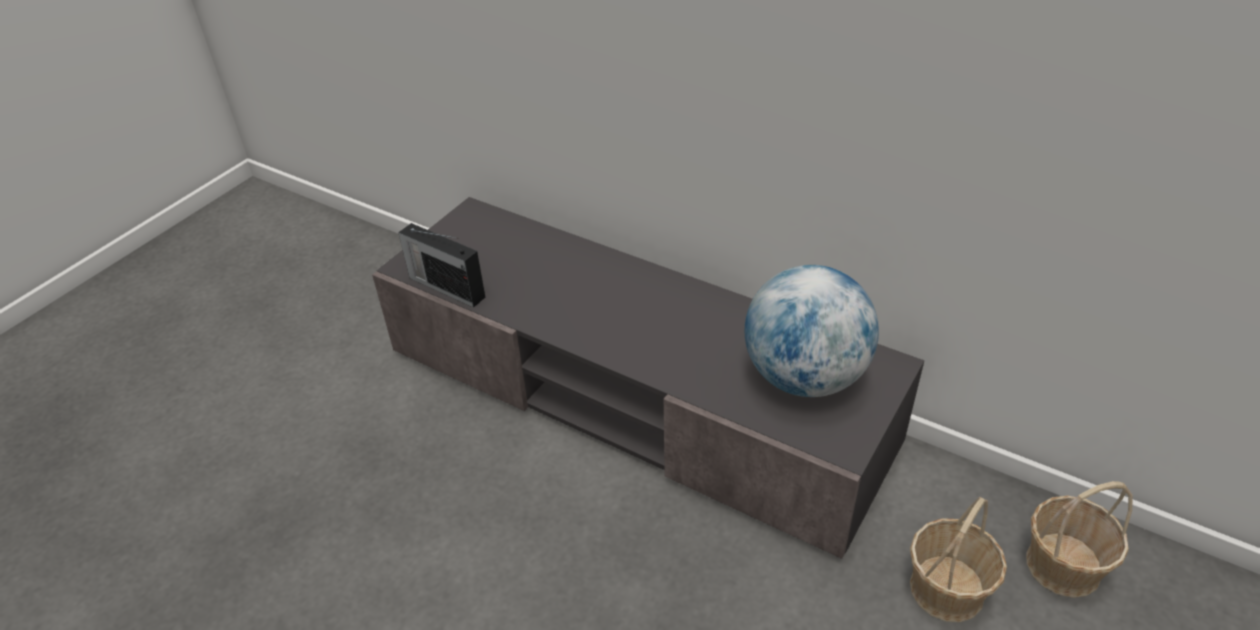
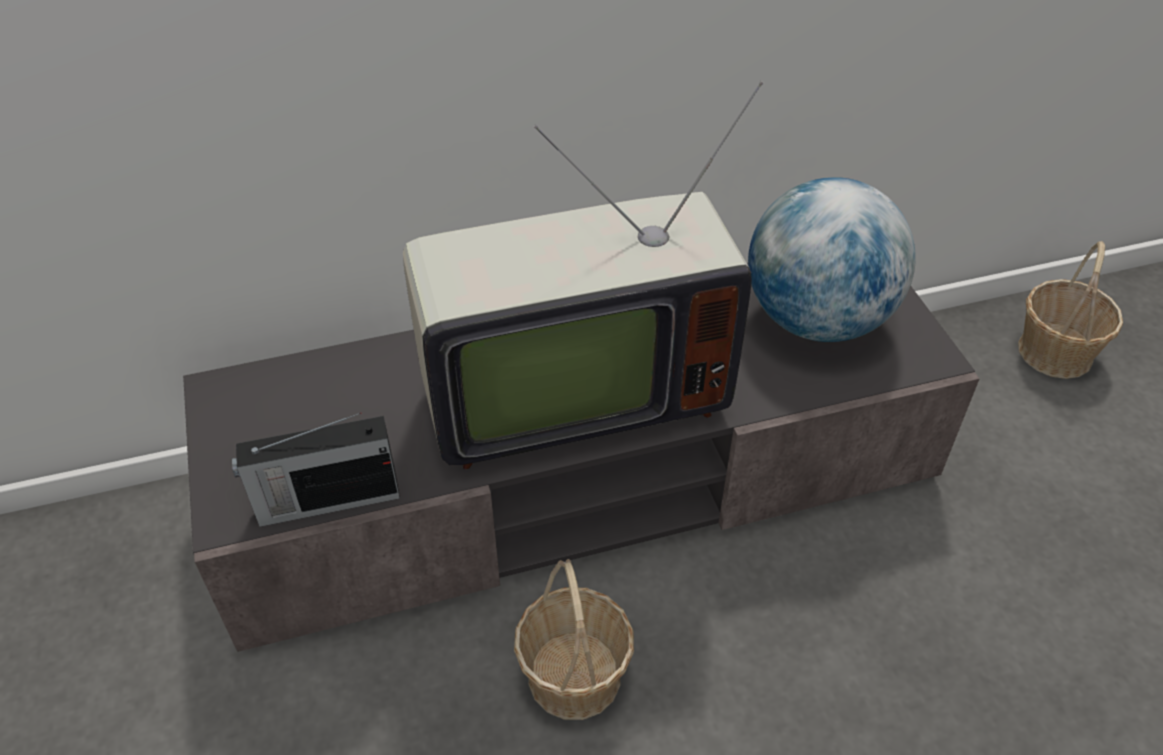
camera: 50 degrees left, 5 degrees up
(610, 316) = (566, 392): none -> television
(947, 589) = (1022, 435): basket -> basket (575, 675)

